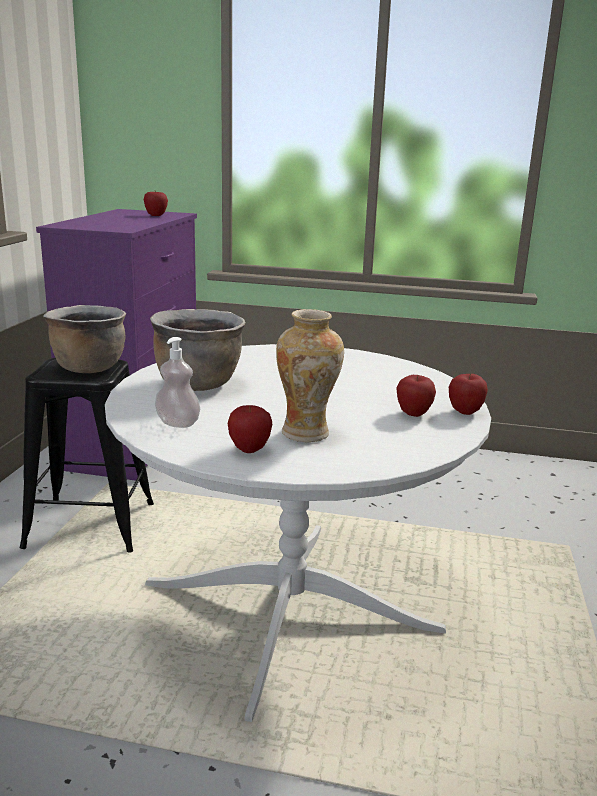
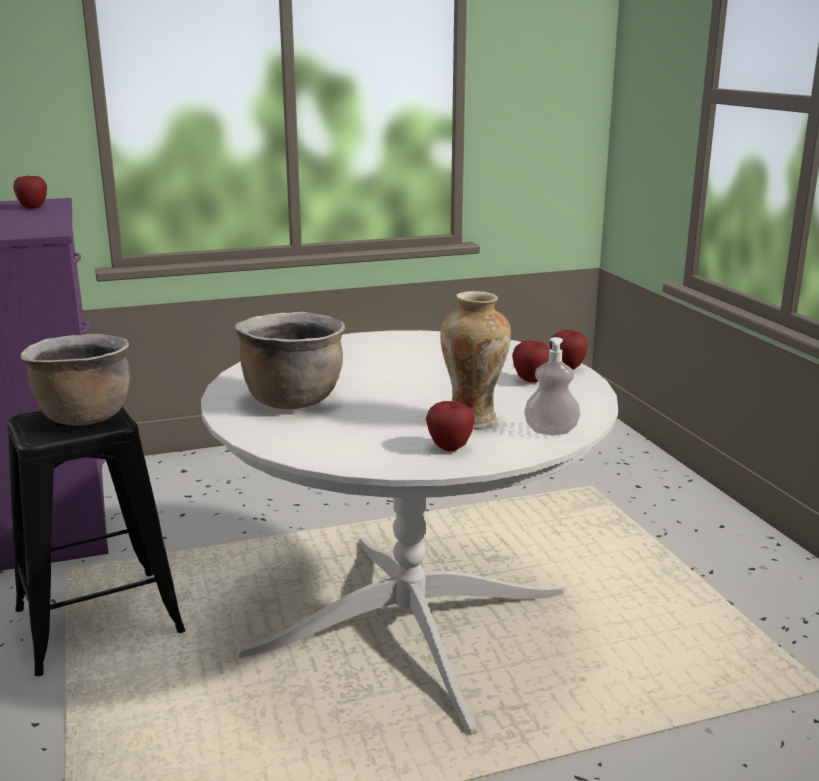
camera: 30 degrees left, 0 degrees up
(177, 423) = (343, 443): soap dispenser -> soap dispenser (551, 431)

